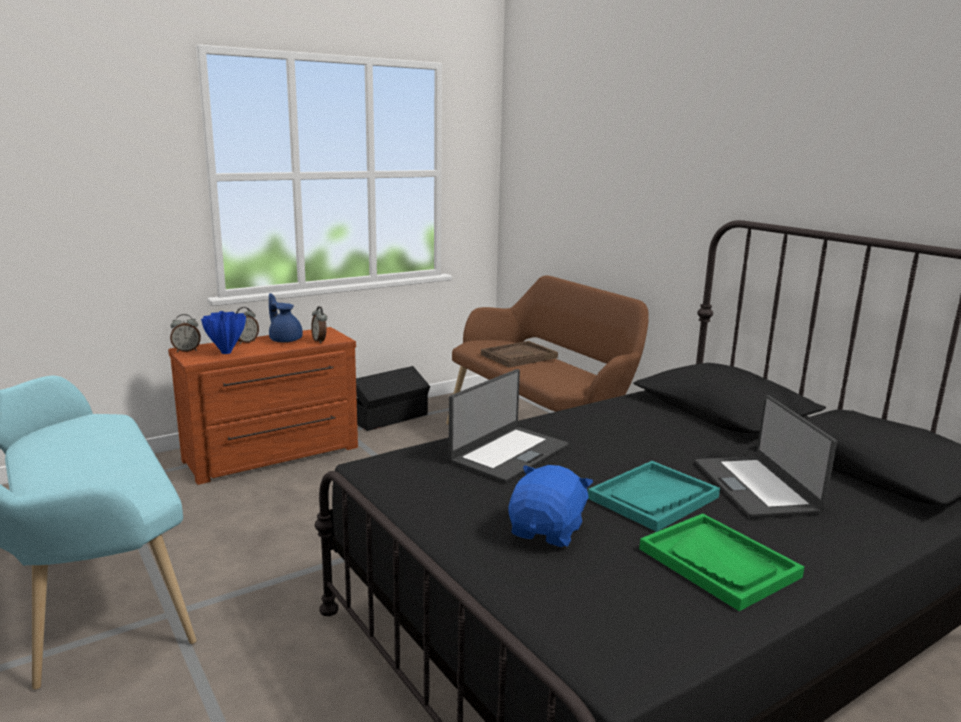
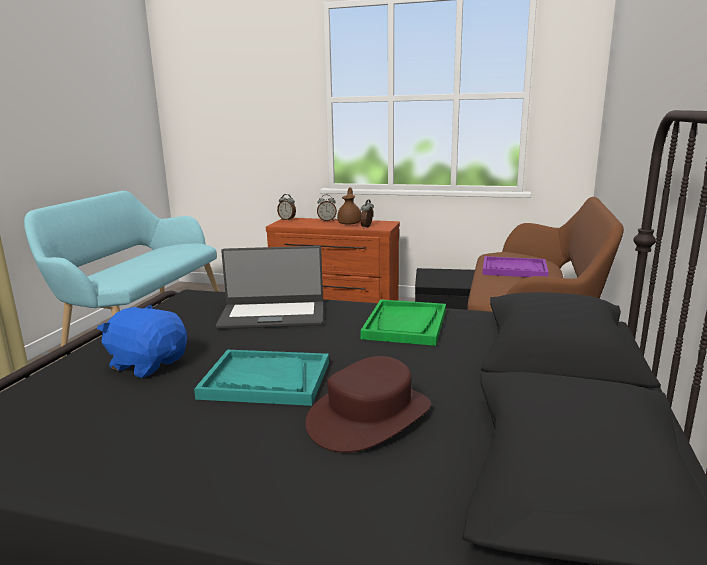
camera: 50 degrees right, 0 degrees up
(226, 353) = (301, 224): blue vase -> none
(285, 340) = (350, 223): blue teapot -> brown teapot
(519, 356) = (514, 269): brown tray -> purple tray
(547, 531) = (148, 364): blue plush toy -> blue plush toy turned 135 degrees counterclockwise
(719, 563) = (159, 442): green tray -> green tray (405, 324)
(757, 487) = (370, 417): laptop -> brown hat

